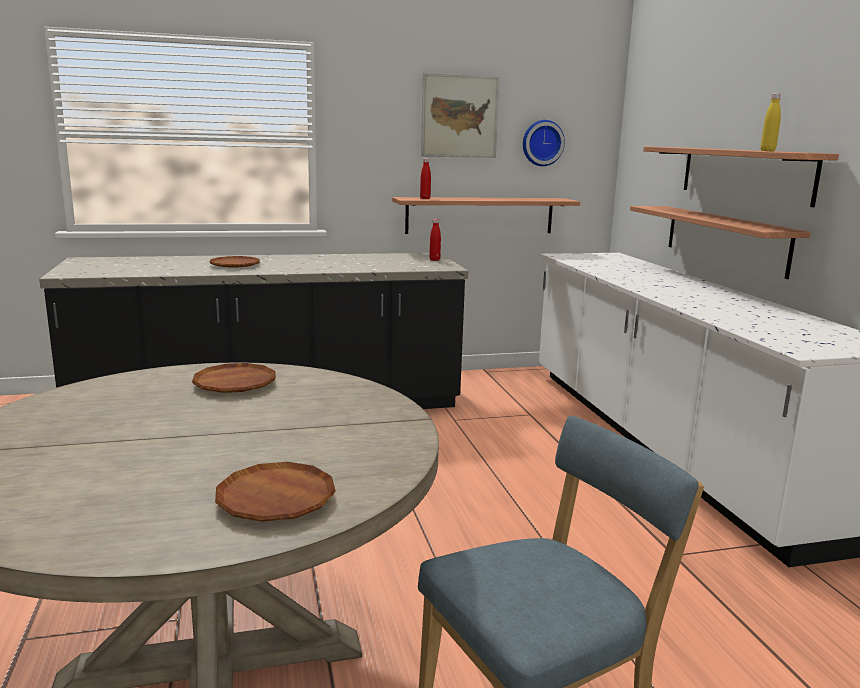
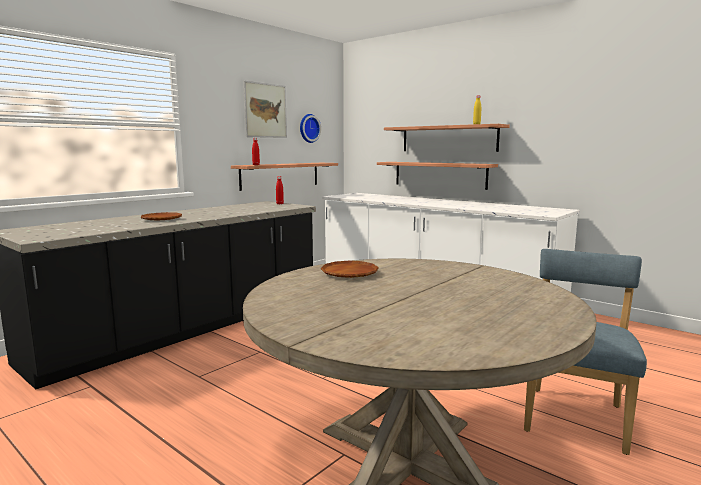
camera: 35 degrees left, 5 degrees down
(276, 499) = (532, 304): brown plate -> none

